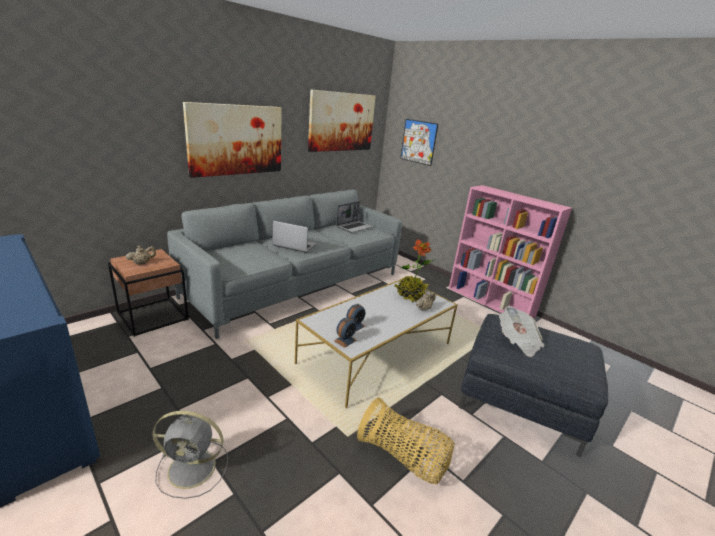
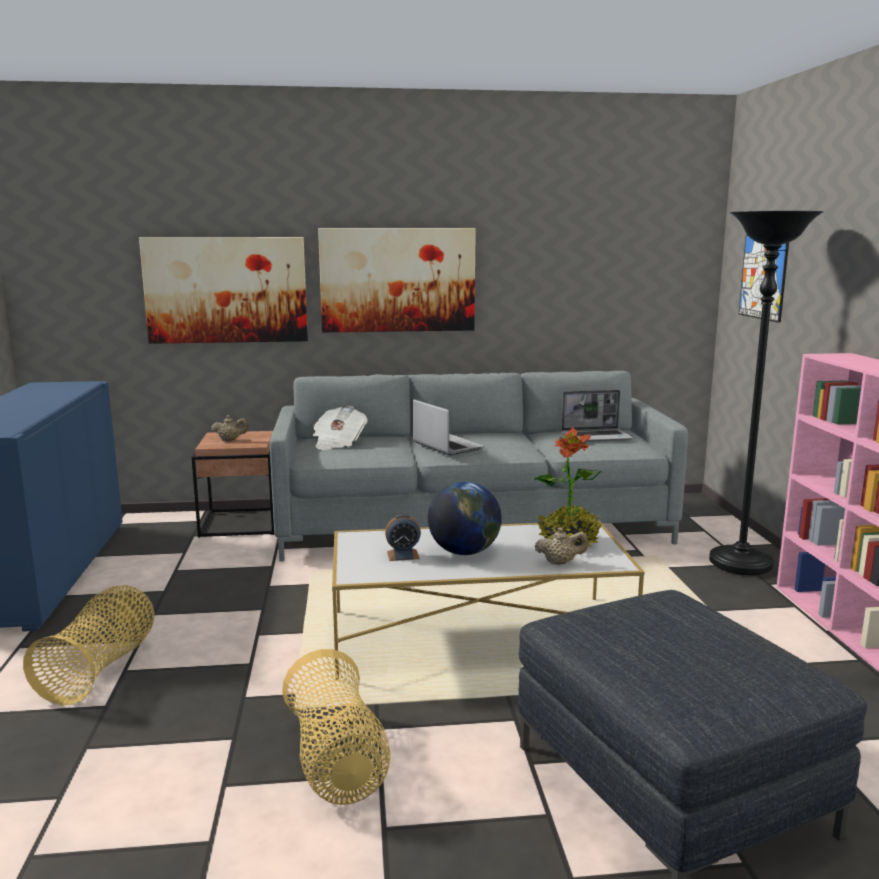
camera: 40 degrees right, 10 degrees down
(194, 468) = (100, 669): grey fan -> basket
(342, 122) = (607, 249): picture -> picture (226, 290)
(345, 340) = (361, 566): alarm clock -> none
(378, 314) = (464, 552): none -> globe
(426, 279) = (740, 564): none -> black floor lamp
(518, 341) = (636, 628): newspaper -> newspaper (338, 443)

